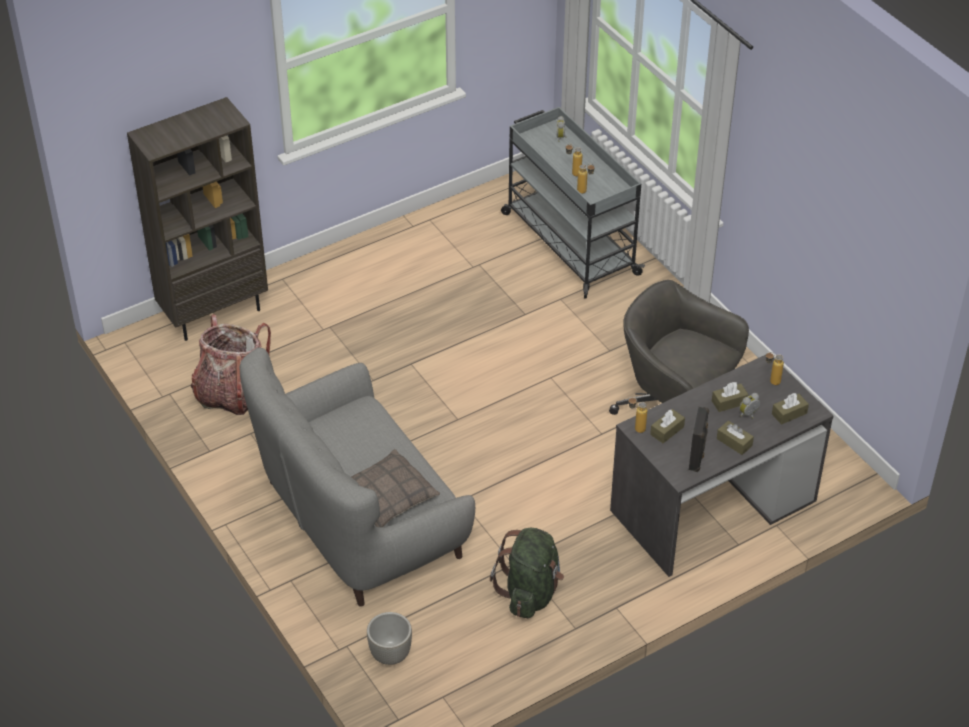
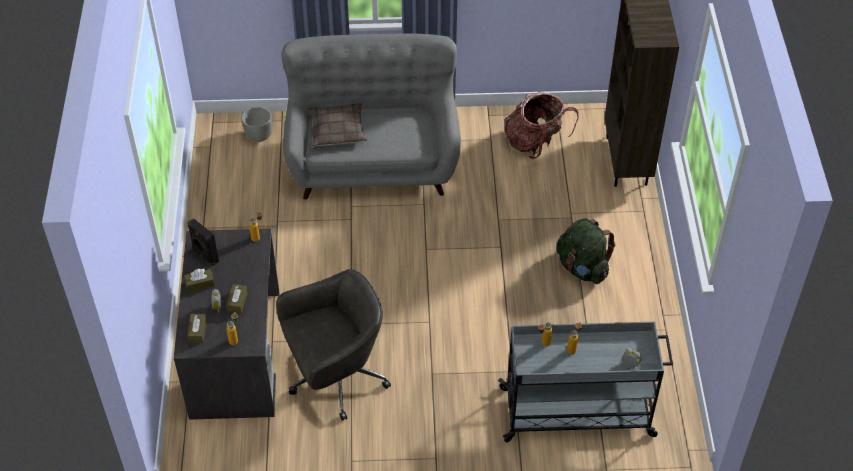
camera: 120 degrees right, 5 degrees up
(530, 592) = (248, 219): green backpack -> green backpack (582, 268)
(667, 431) = (242, 252): brown tissue box -> none

